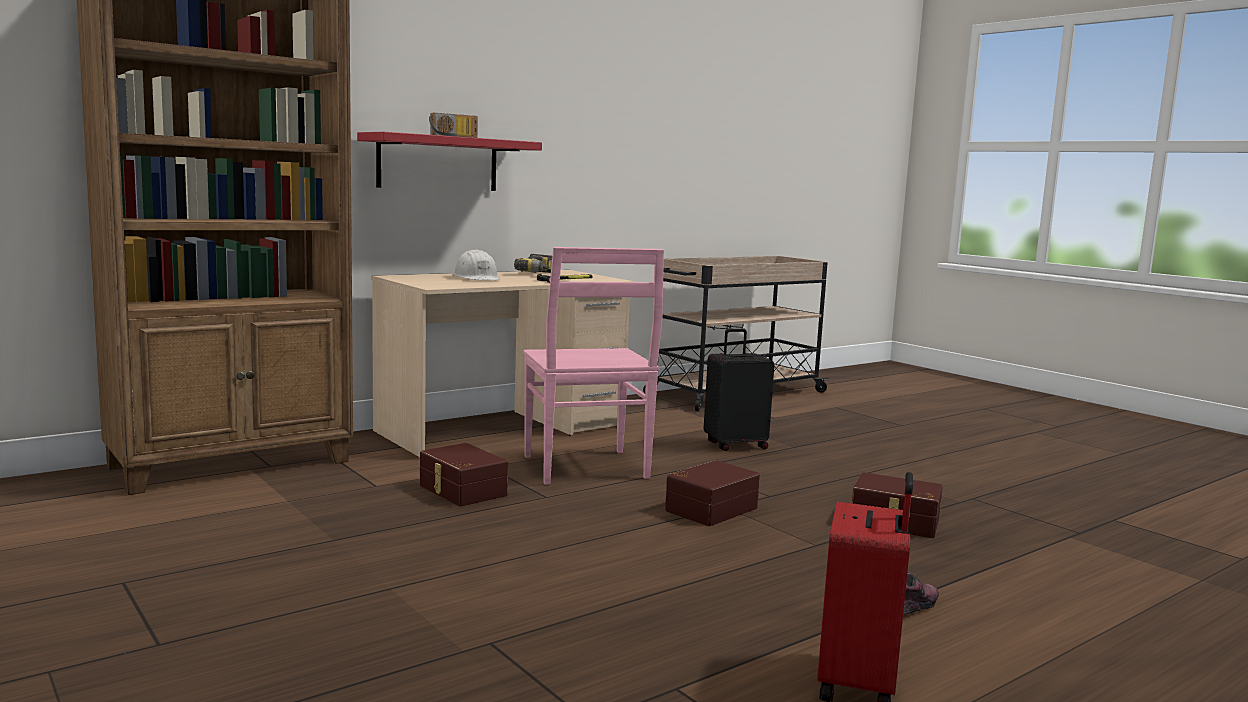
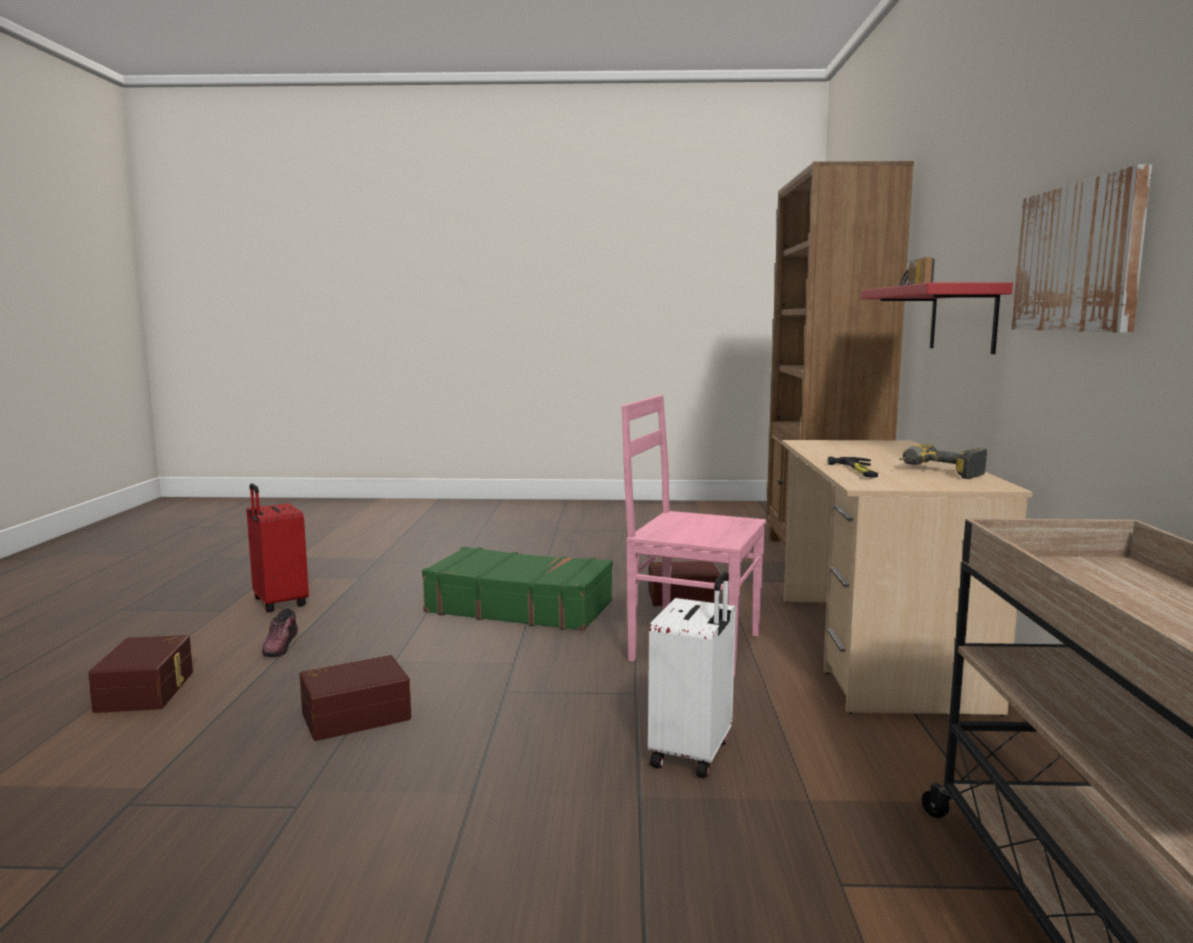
camera: 130 degrees right, 0 degrees up
(477, 278) = (877, 454): white hard hat -> none
(577, 136) = (1078, 258): none -> picture
(606, 543) = (520, 607): none -> green suitcase
(709, 509) = (521, 655): brown storage box -> brown storage box (148, 691)
(735, 445) = (693, 753): black suitcase -> white suitcase

